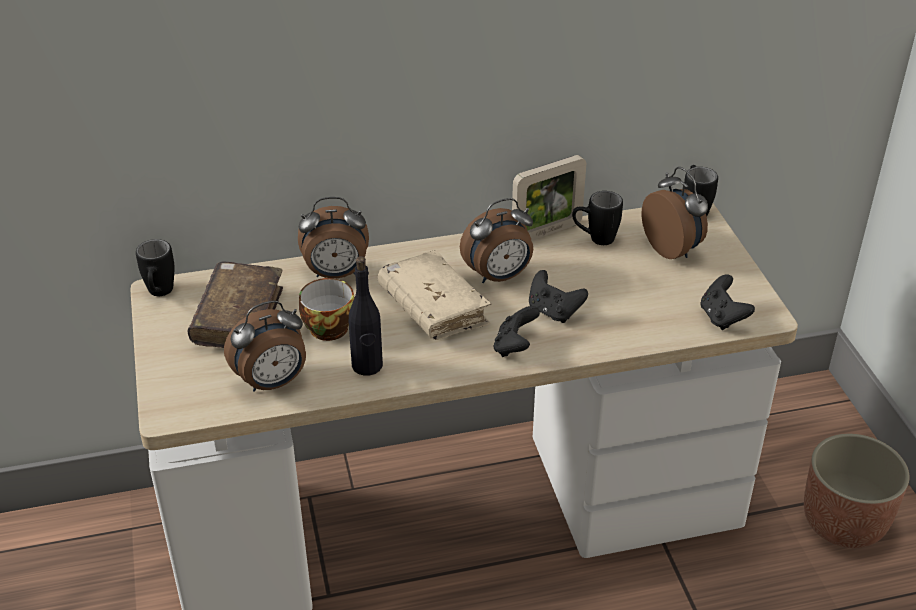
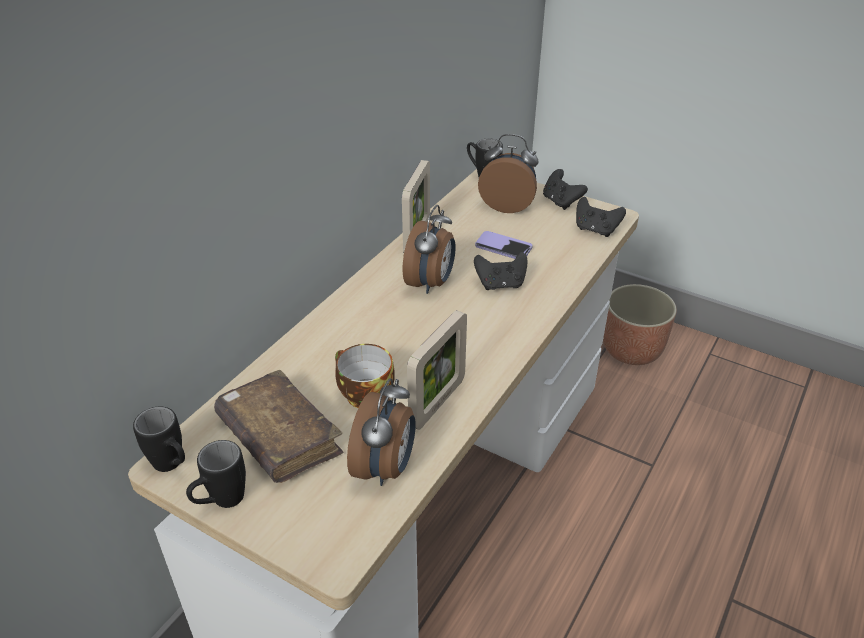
camera: 45 degrees left, 0 degrees up
(336, 274) = (310, 352): alarm clock -> none
(367, 366) = (437, 403): black bottle -> picture frame
(433, 308) = (419, 331): beige book -> none
(514, 347) = (513, 322): black game controller -> black game controller (561, 202)
(594, 239) = (453, 225): black mug -> black mug (221, 503)
(607, 283) = (503, 247): none -> phone

